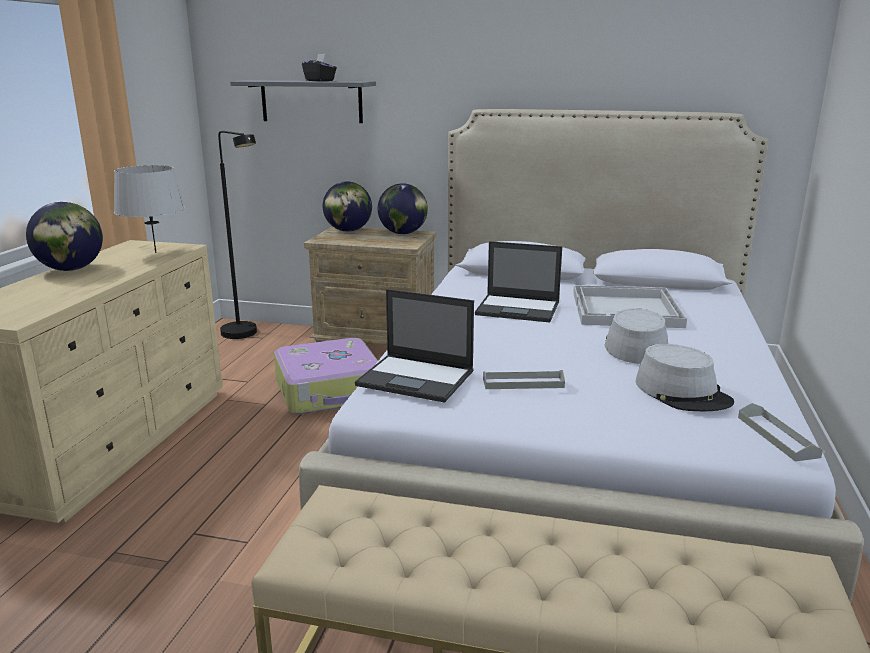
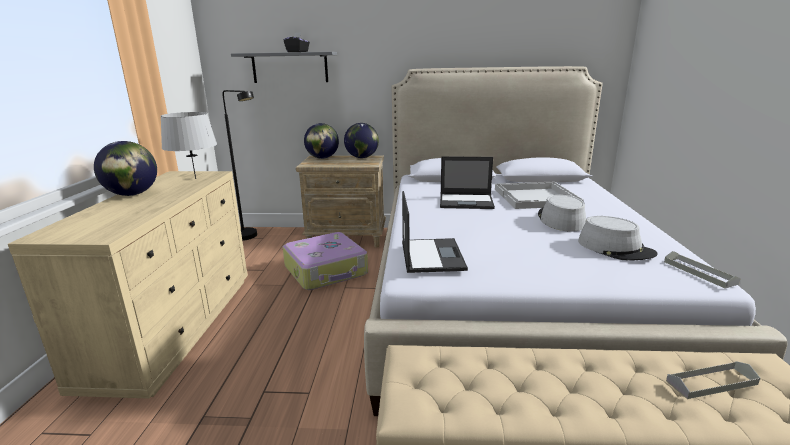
camera: 10 degrees left, 0 degrees up
(417, 378) = (431, 255): laptop -> laptop turned 105 degrees counterclockwise
(523, 383) = (508, 251): grey tray -> grey tray (711, 382)

